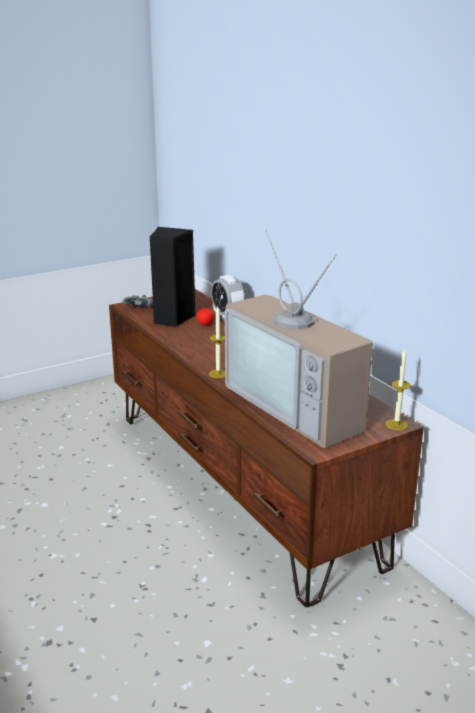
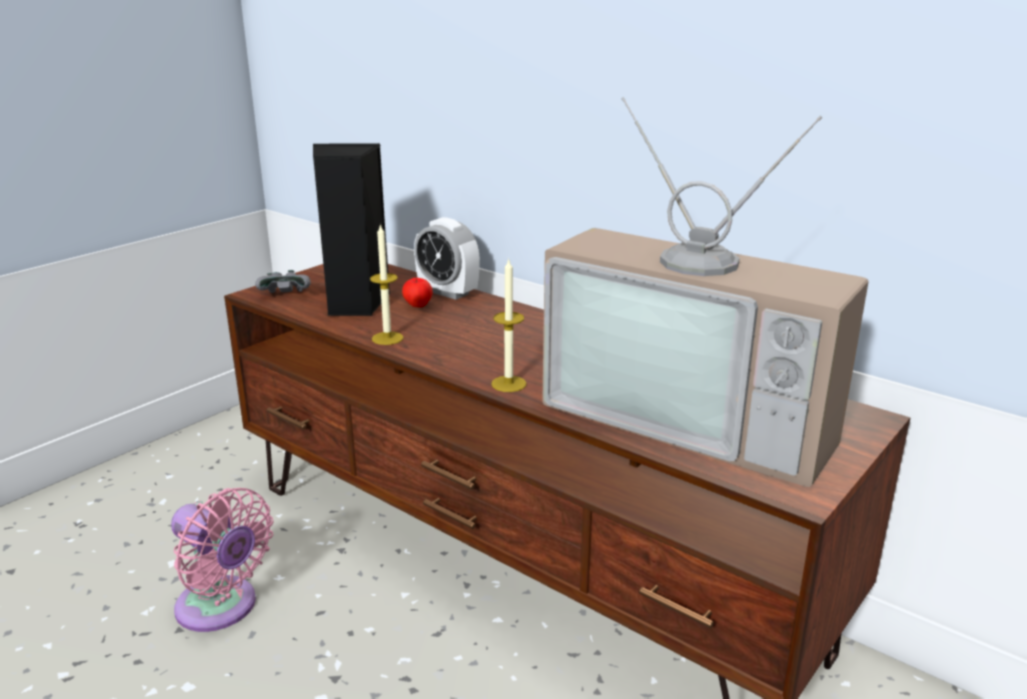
camera: 20 degrees left, 0 degrees up
(75, 473) = (221, 608): none -> pink fan
(396, 424) = (870, 421): candle -> candle (387, 338)

